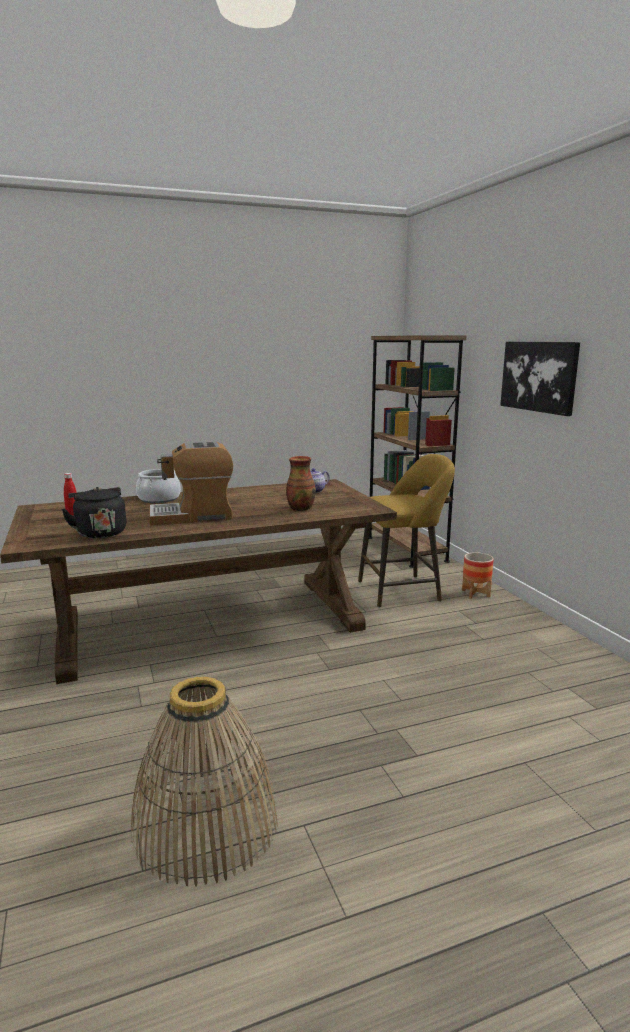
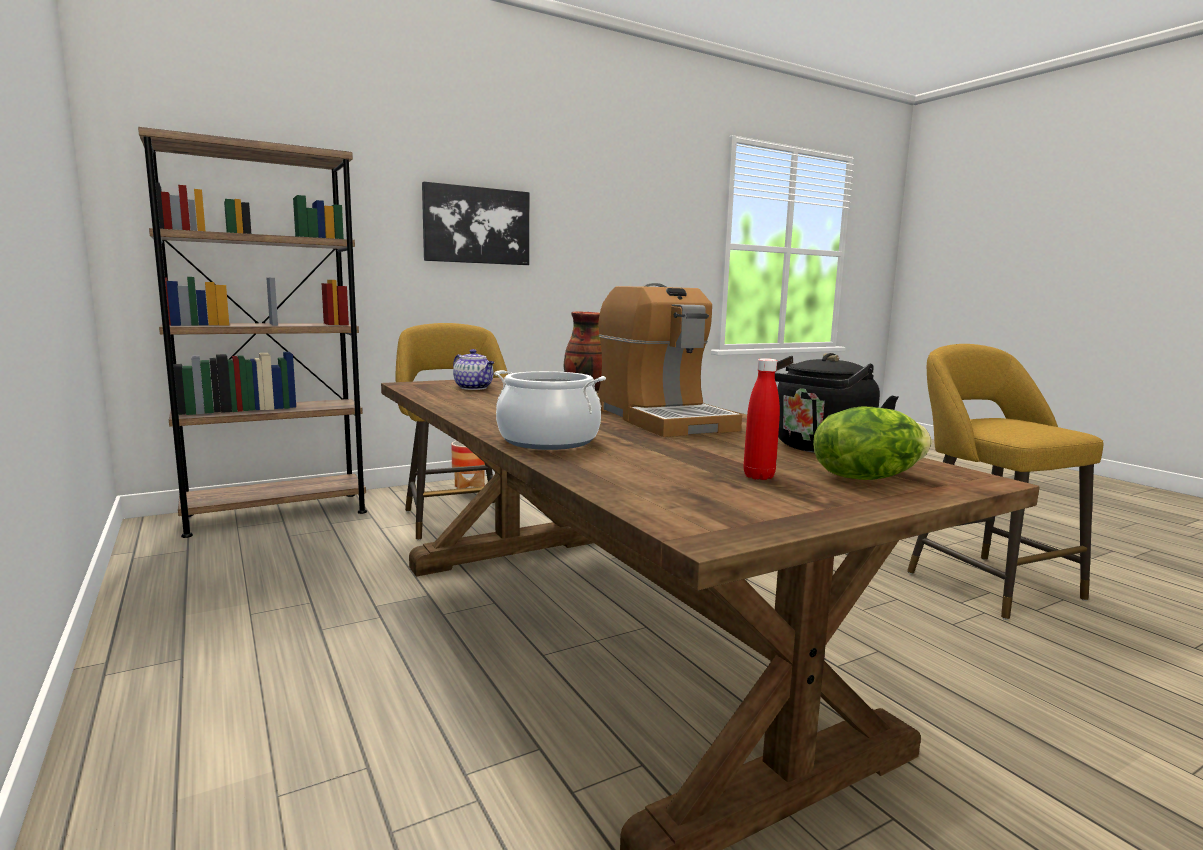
camera: 100 degrees left, 5 degrees down
(50, 531) = (866, 477): none -> lettuce
(206, 824) = (984, 582): basket -> yellow stool

